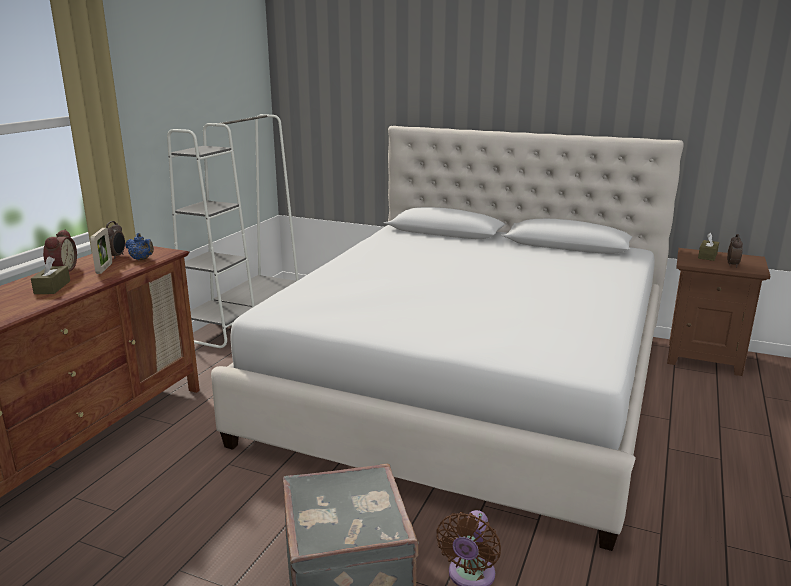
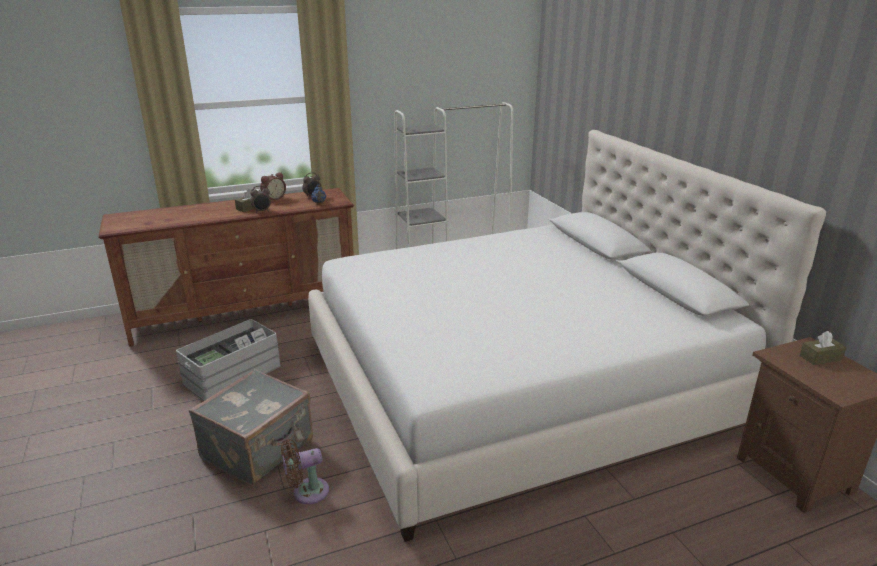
camera: 45 degrees right, 5 degrees up
(104, 268) = (292, 203): picture frame -> none
(166, 528) = (232, 374): none -> grey storage box
(733, 265) = (824, 378): alarm clock -> alarm clock (262, 211)

